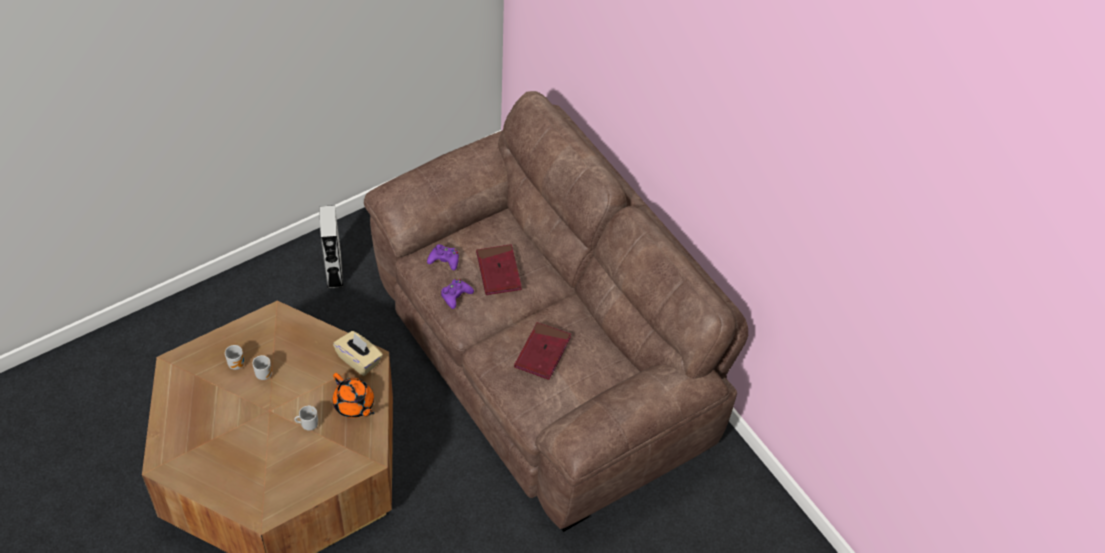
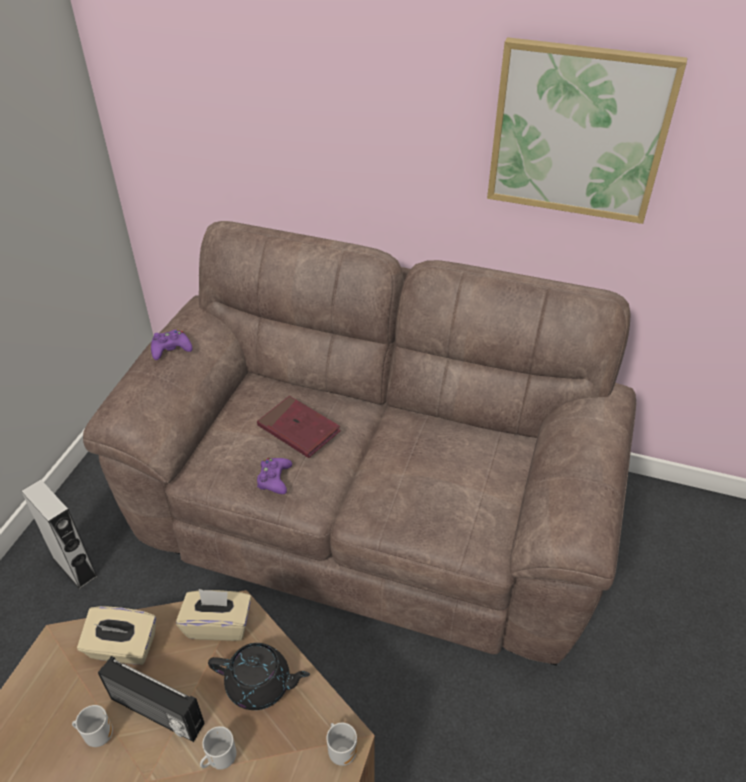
camera: 35 degrees left, 10 degrees down
(237, 364) = (47, 748): mug -> mug (342, 751)
(296, 382) = (156, 713): none -> radio
(304, 339) = (123, 648): none -> beige tissue box
(354, 405) = (260, 685): orange teapot -> black teapot
(444, 260) = (228, 452): purple game controller -> purple game controller (171, 349)
(542, 353) = (424, 476): red book -> none
(741, 188) = (578, 132): none -> picture

